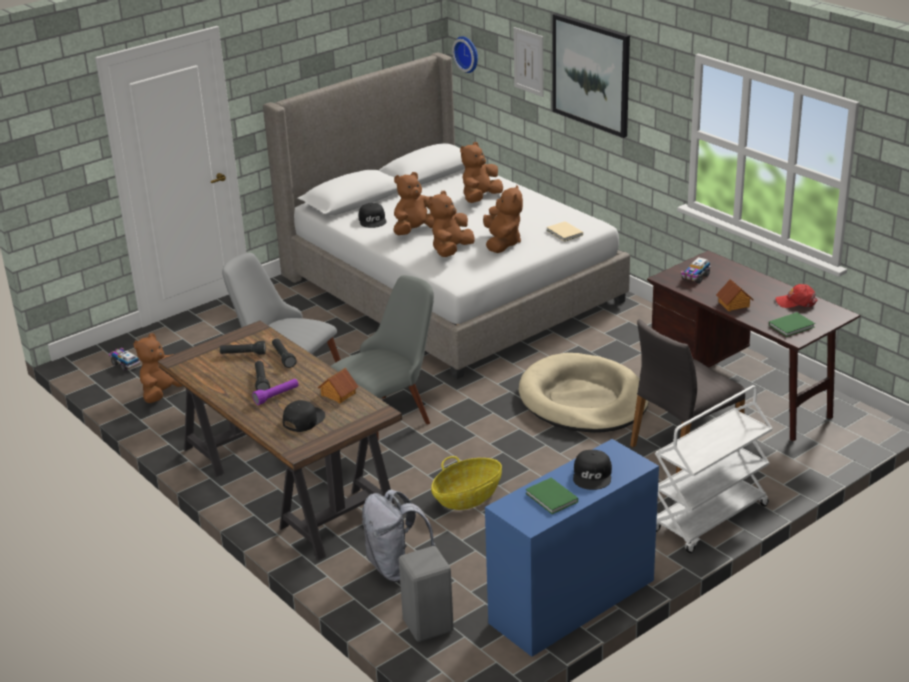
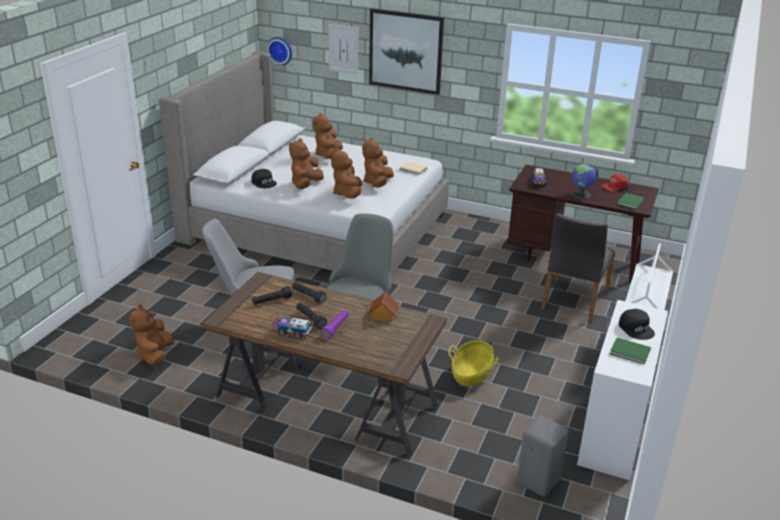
camera: 30 degrees left, 0 degrees up
(125, 364) = (98, 338): toy truck -> toy truck (292, 332)
(303, 419) = (377, 341): black cap -> none
(396, 567) = (473, 443): grey backpack -> none
(502, 243) = (377, 183): brown plush toy -> brown plush toy turned 135 degrees counterclockwise
(572, 602) = (614, 430): blue desk -> white desk
(583, 400) = (481, 285): beige dog bed -> none
(734, 304) = (581, 195): toy house -> globe

